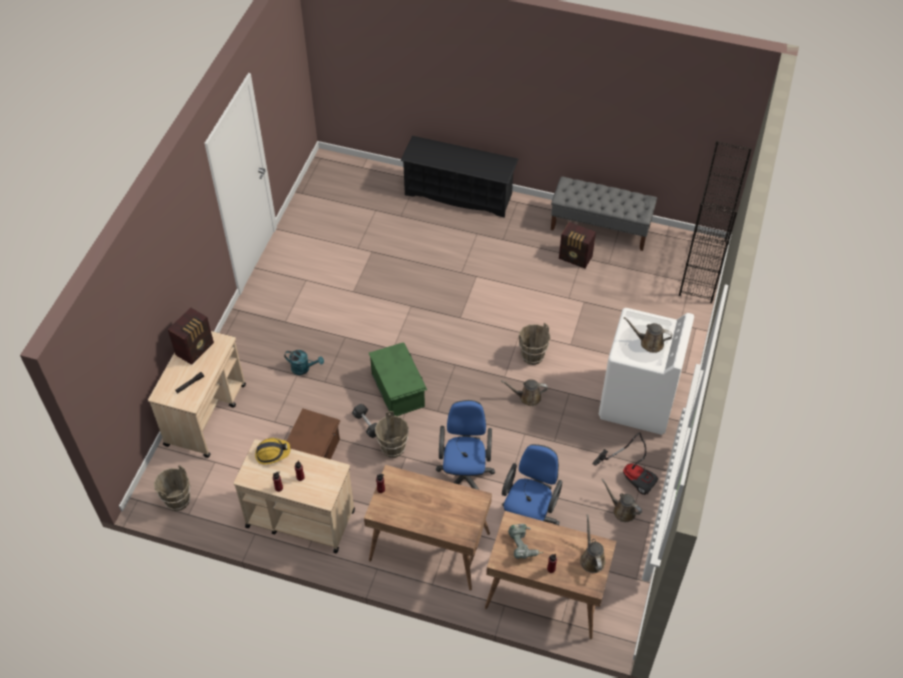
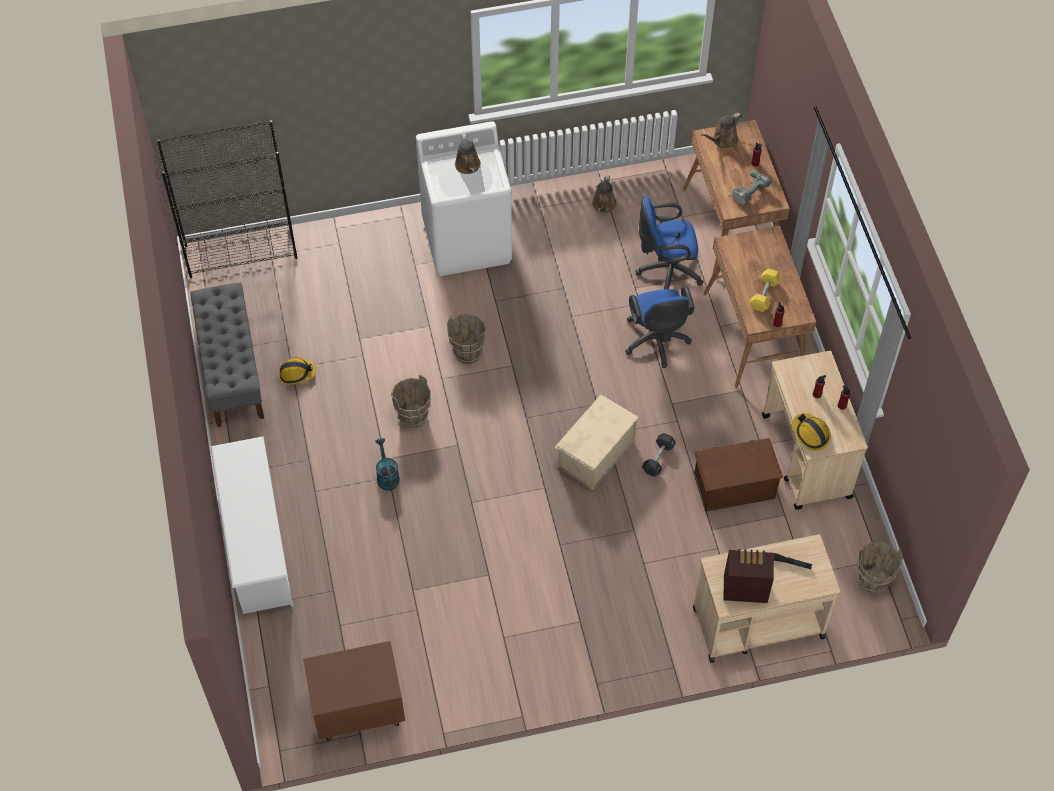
camera: 120 degrees left, 5 degrees up
(304, 368) = (631, 561): turquoise watering can -> turquoise watering can (387, 475)
(315, 197) = (358, 711): none -> brown nightstand
(392, 448) = (670, 420): brown bucket -> brown bucket (413, 416)
(398, 389) = (595, 453): green storage box -> beige storage box
(413, 496) = (764, 295): none -> yellow dumbbell
(459, 194) = (257, 543): black shoe rack -> white shoe rack
(465, 476) = (656, 342): blue office chair -> blue office chair turned 75 degrees counterclockwise
(527, 397) = (525, 333): brown watering can -> none
(575, 258) = (296, 373): radio -> hard hat
(631, 474) = (559, 213): vacuum cleaner -> none

